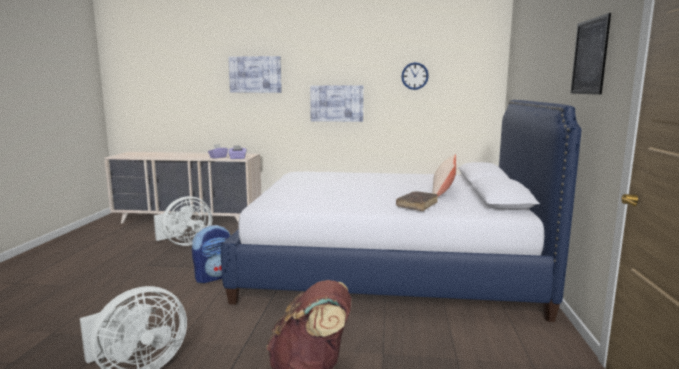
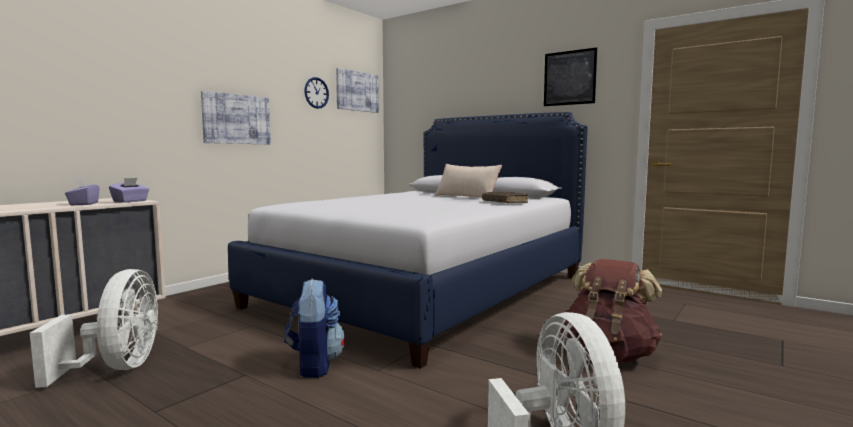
camera: 60 degrees left, 5 degrees down
(255, 74) = (107, 62): picture -> picture (357, 91)

